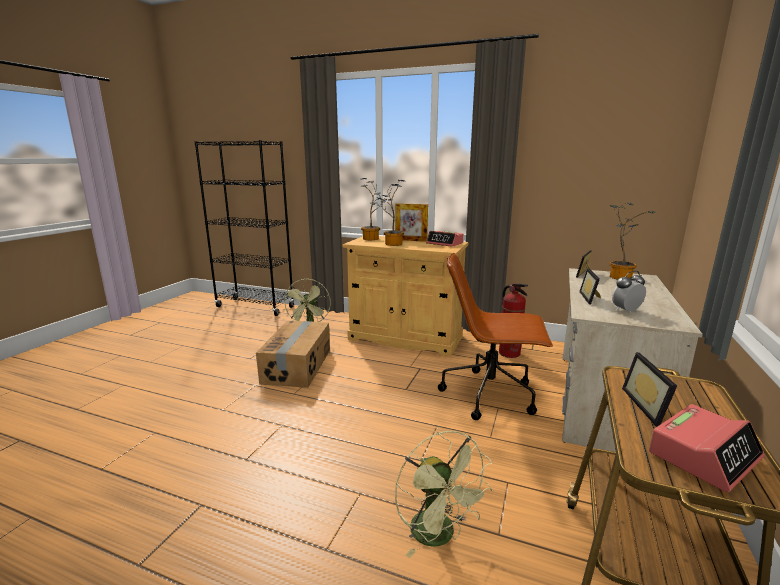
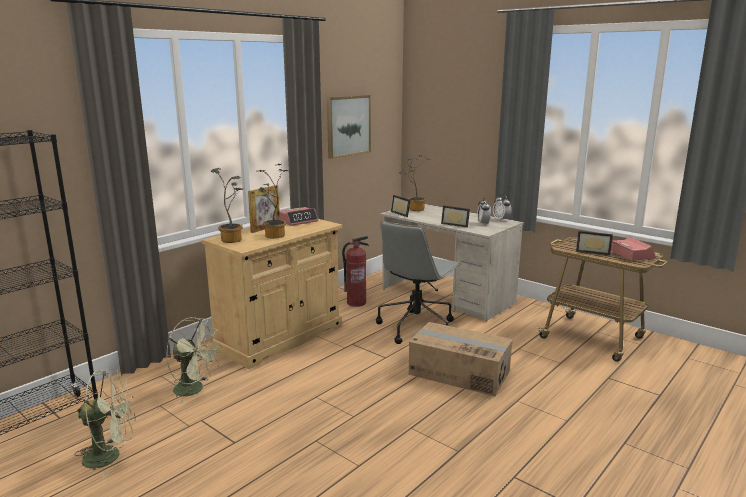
camera: 70 degrees left, 0 degrees up
(298, 366) = (290, 408): cardboard box -> cardboard box (459, 372)
(439, 536) = (560, 380): green fan -> green fan (110, 456)
(490, 394) = (416, 327): brown office chair -> grey office chair
(577, 162) = (348, 126): none -> picture
(676, 319) = (501, 220): none -> alarm clock

